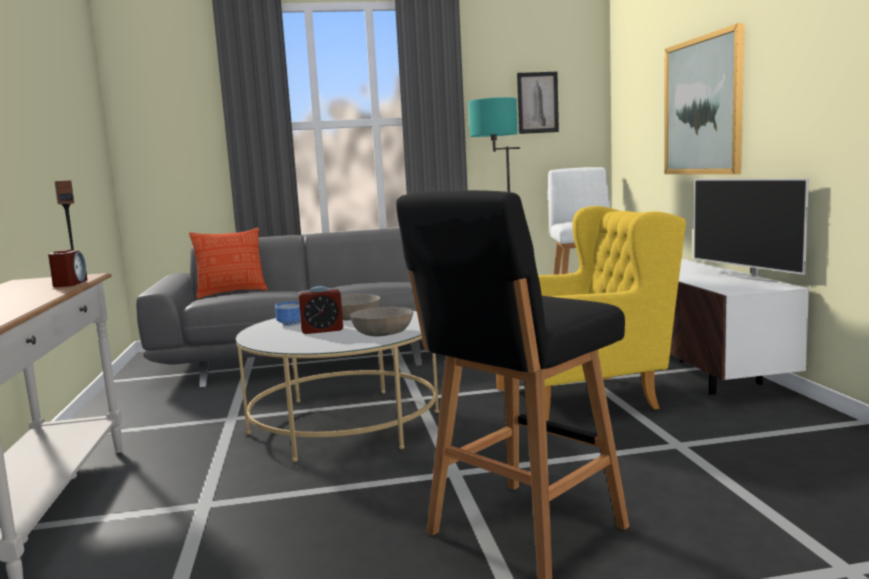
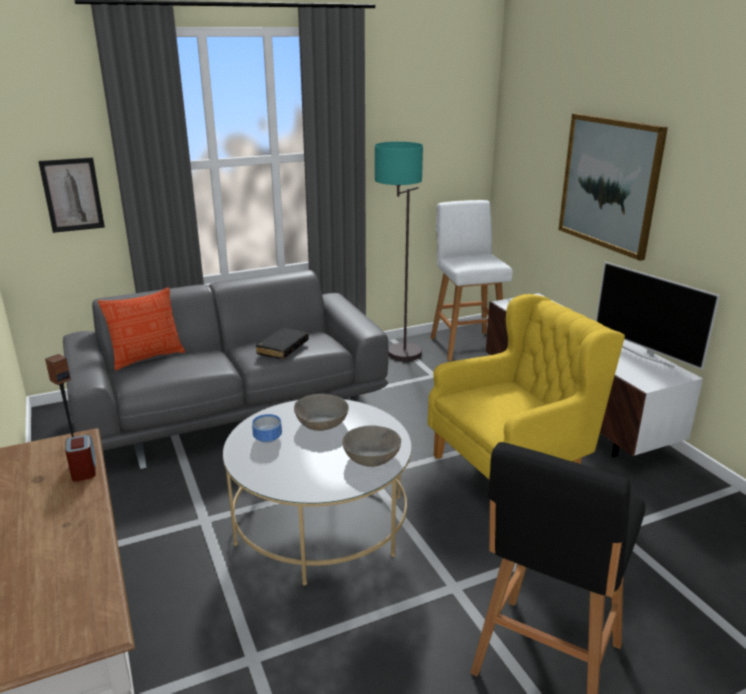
camera: 15 degrees left, 15 degrees up
(322, 330) = (308, 452): alarm clock -> none
(356, 284) = (283, 348): none -> black book
(537, 102) = (430, 135): picture -> picture (72, 195)

